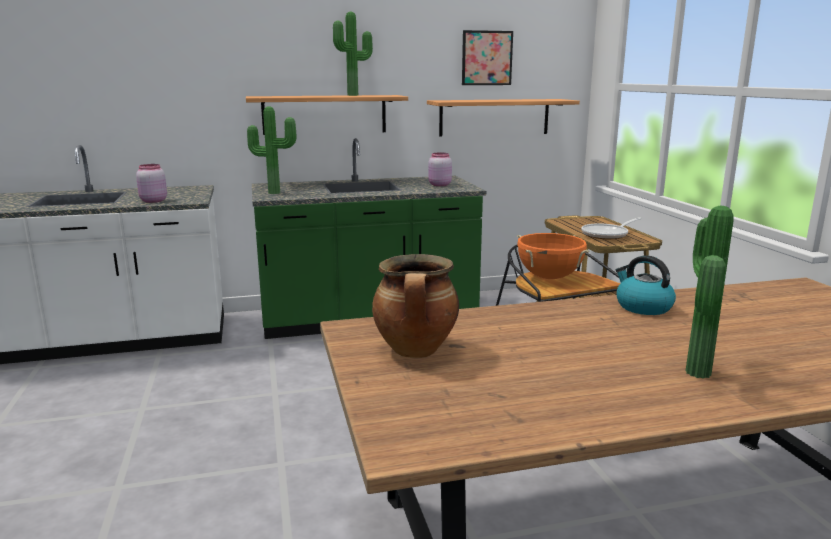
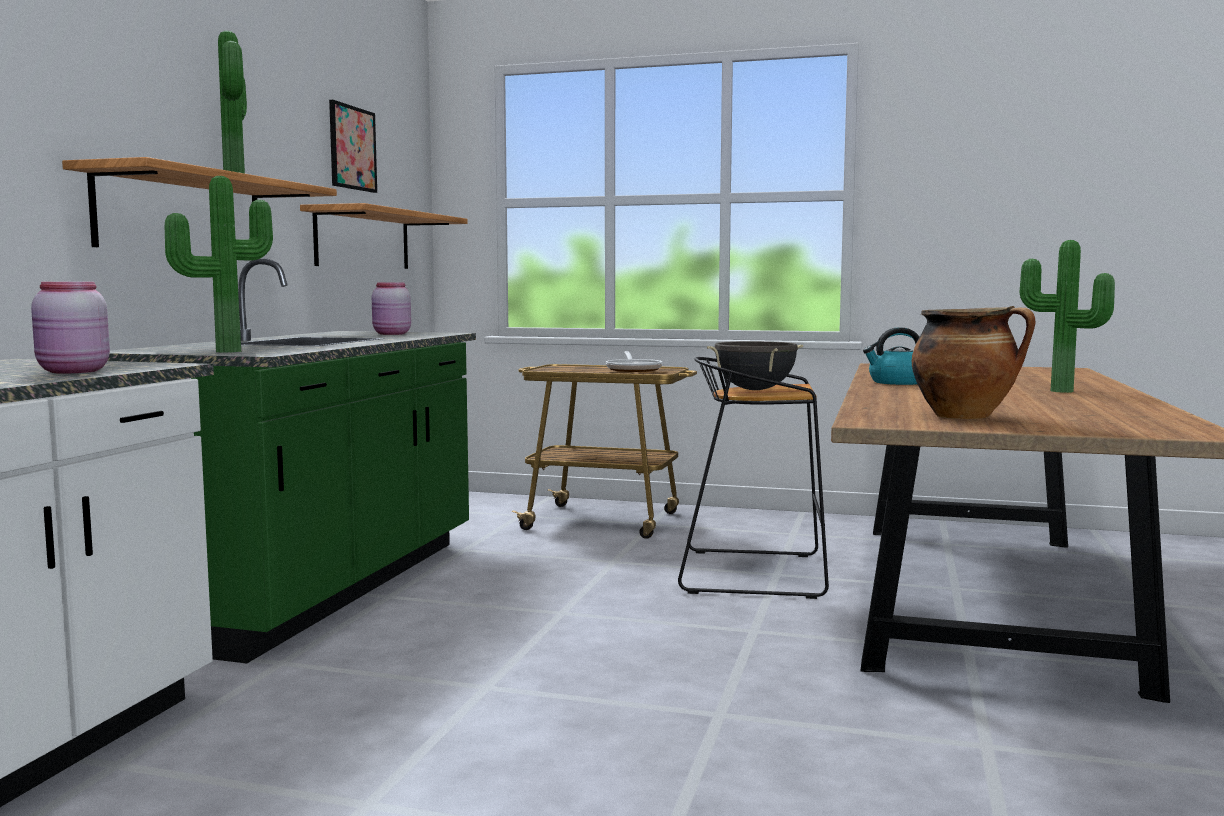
camera: 60 degrees left, 10 degrees down
(549, 277) = (754, 390): orange cooking pot -> black cooking pot

